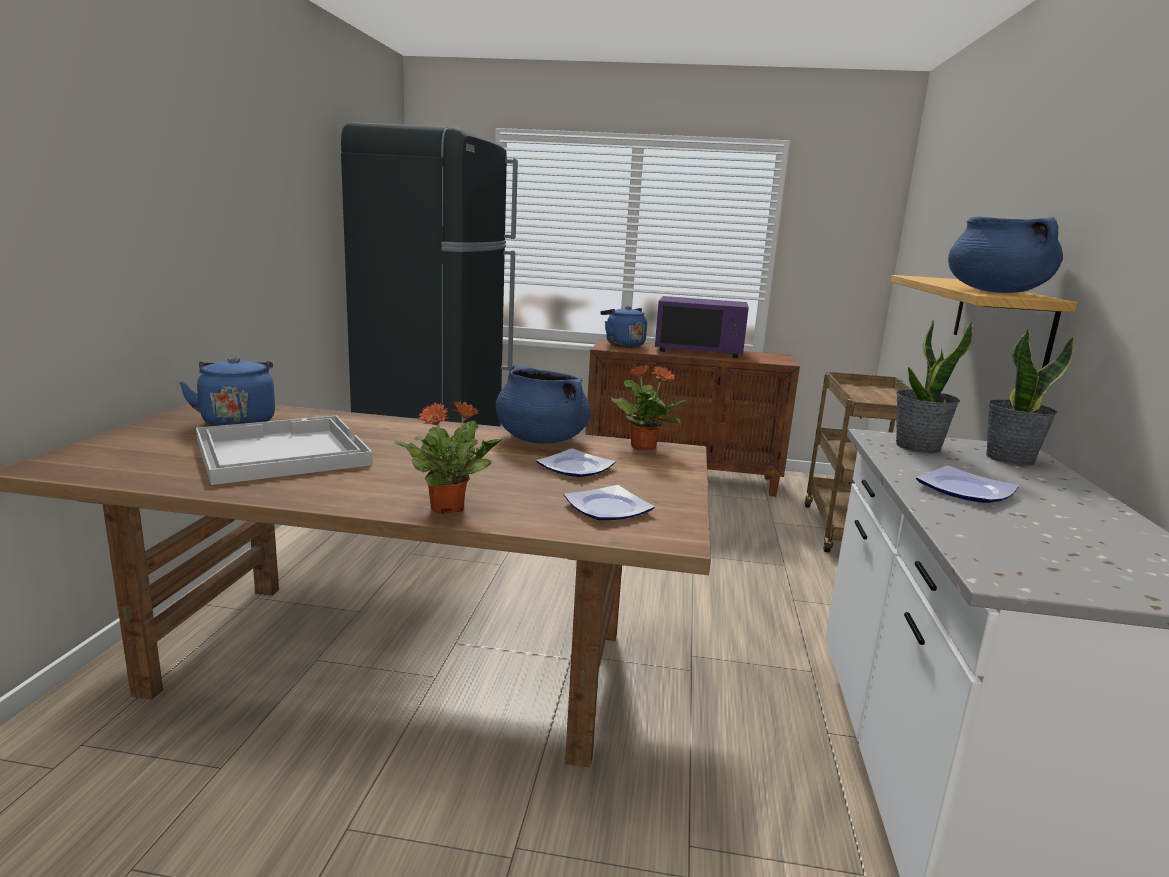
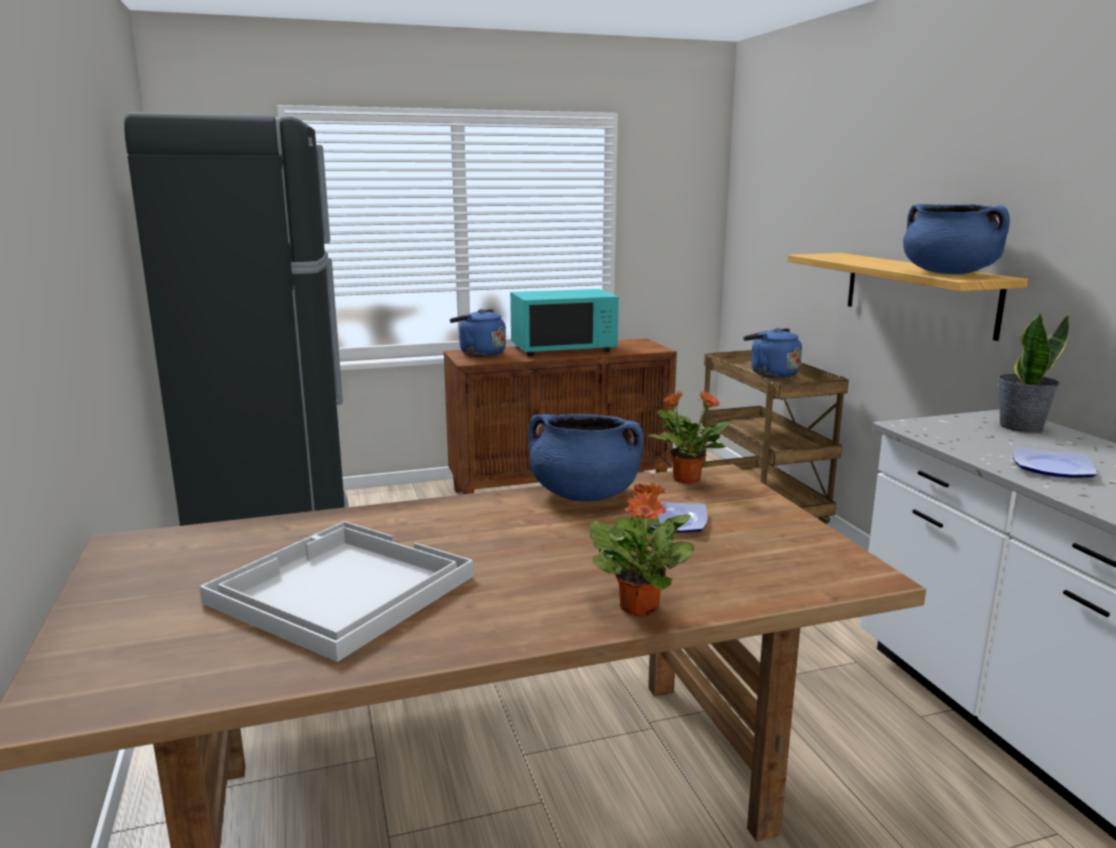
camera: 25 degrees left, 0 degrees up
(238, 421) = (206, 560): blue kettle -> blue kettle (770, 374)
(610, 509) = (774, 561): plate -> none
(699, 351) = (563, 348): purple microwave -> turquoise microwave
(917, 447) = (950, 430): potted plant -> none

